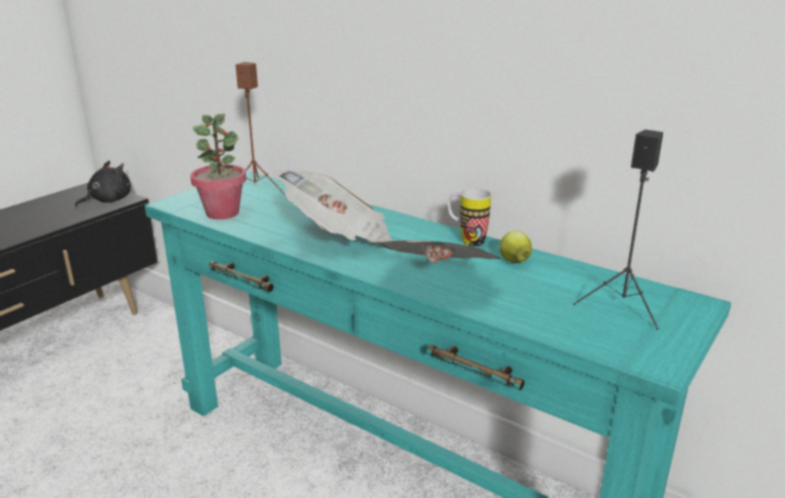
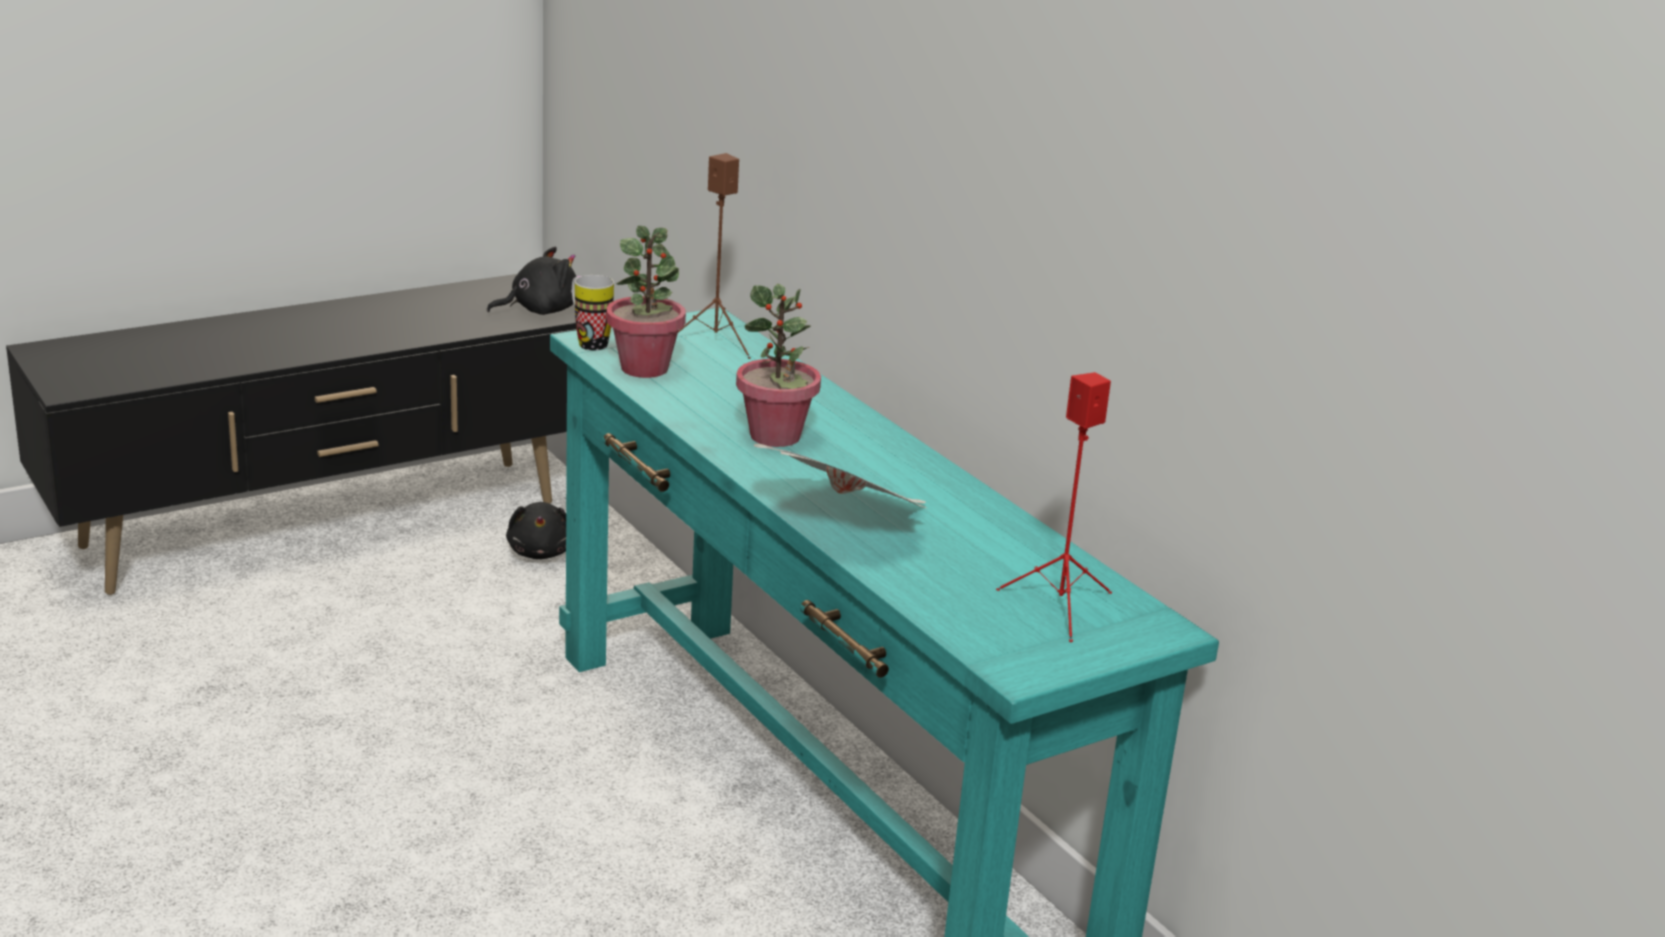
camera: 20 degrees right, 0 degrees up
(144, 344) = (542, 552): none -> black plush toy
(340, 237) = (775, 436): newspaper -> potted plant
(466, 240) = (944, 480): mug -> mug (588, 342)
(514, 261) = (980, 521): apple -> none
(623, 306) = (1060, 608): black speaker -> red speaker

